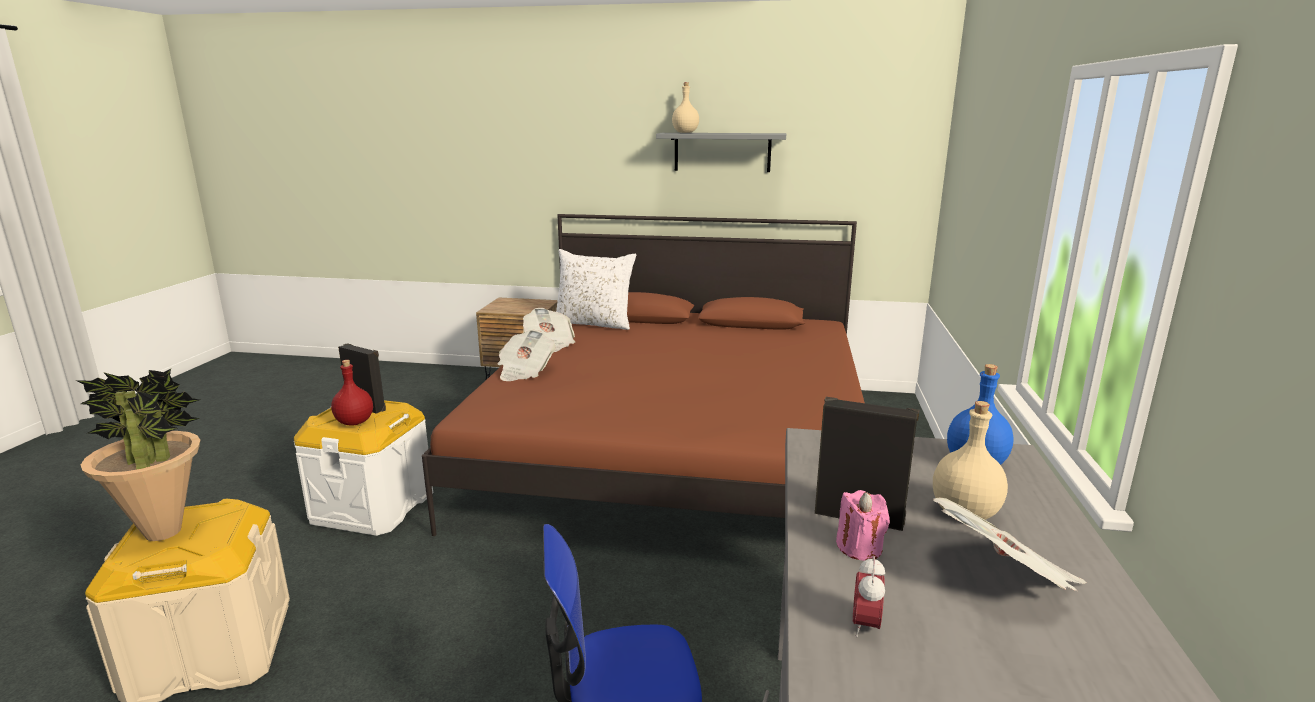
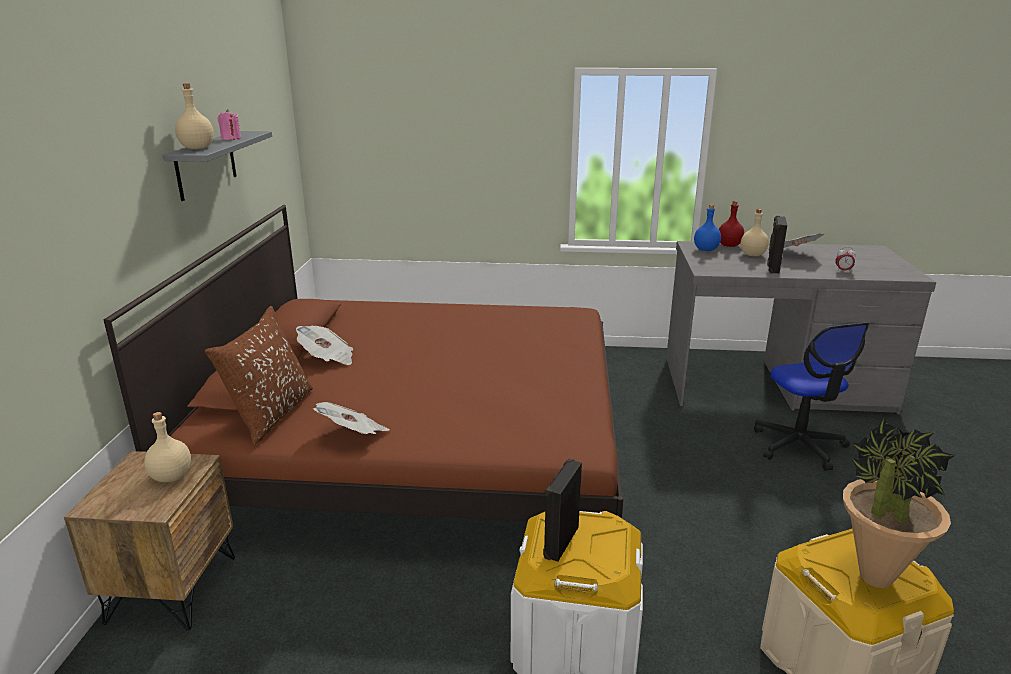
camera: 95 degrees left, 5 degrees up
(355, 422) = (605, 536): red bottle -> red bottle (728, 245)
(522, 308) = (171, 476): none -> beige bottle
(525, 371) = (456, 437): newspaper -> newspaper (327, 359)
(594, 323) = (271, 414): white pillow -> brown pillow
(859, 548) = (796, 269): pink candle -> pink candle (231, 138)

